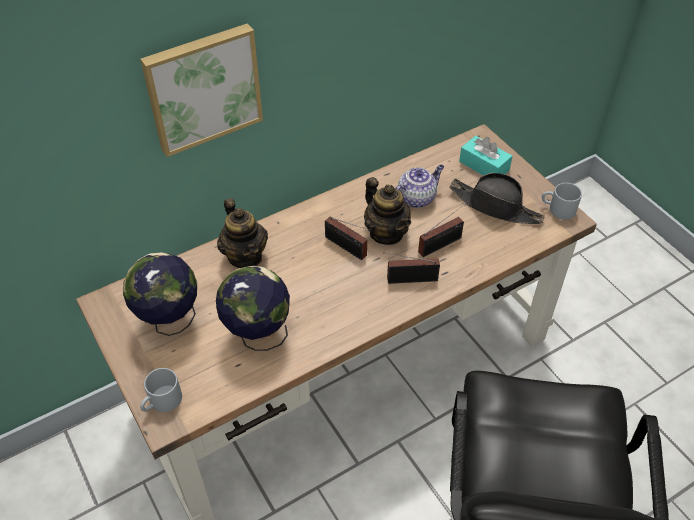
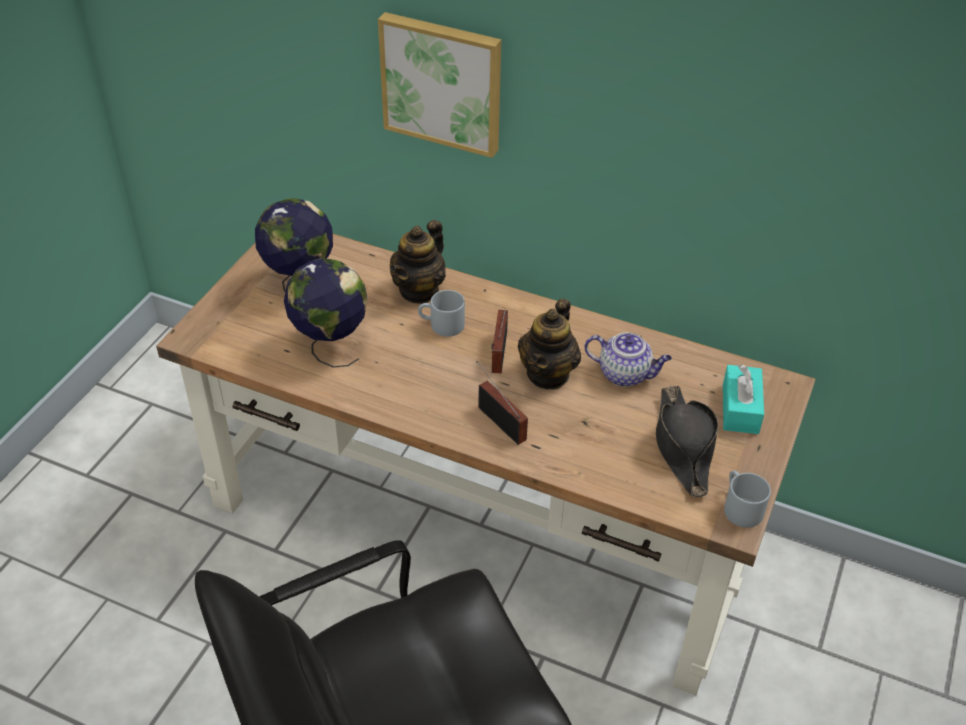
camera: 55 degrees right, 5 degrees down
(162, 402) = (210, 324): grey mug -> grey mug (441, 325)
(442, 244) = (576, 426): radio -> none

